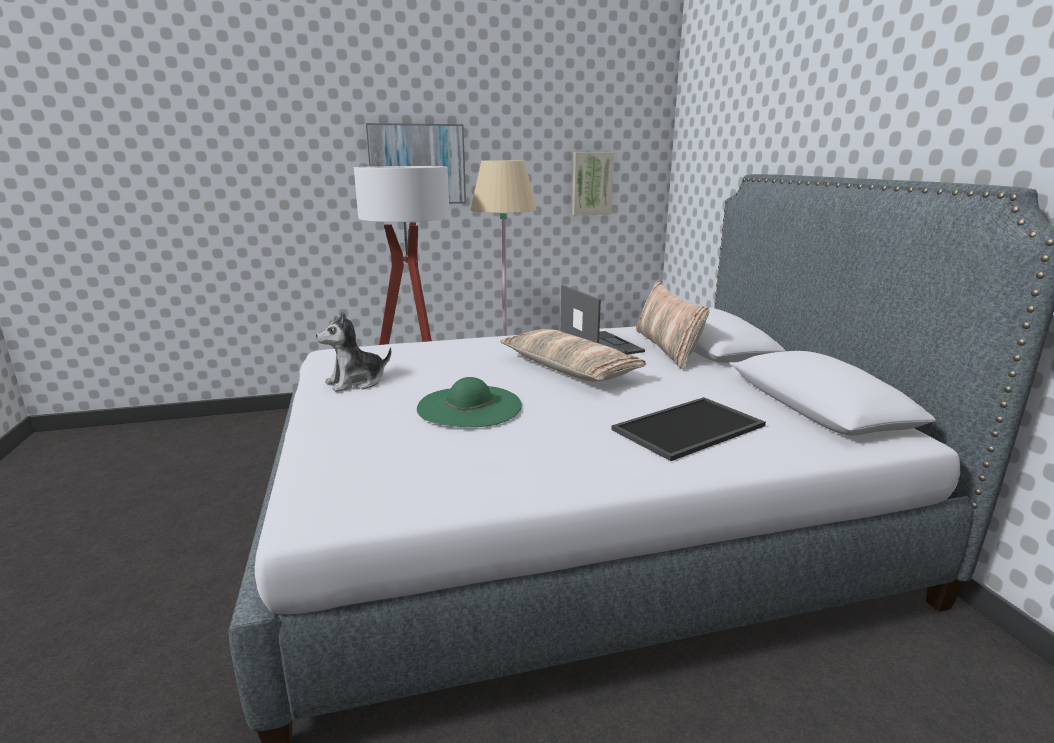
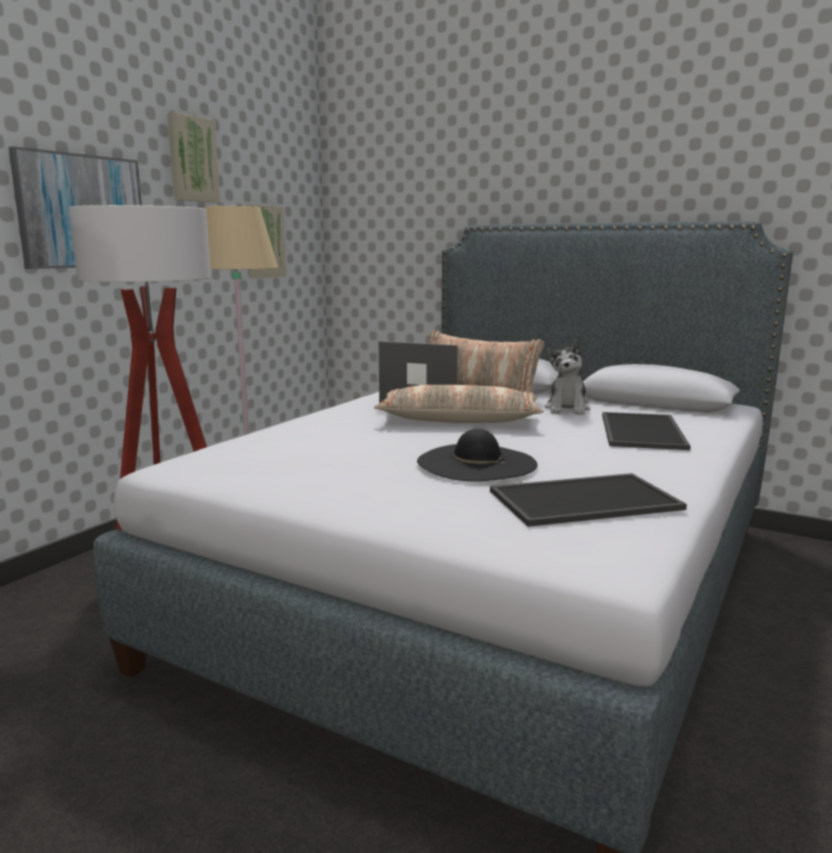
camera: 45 degrees left, 5 degrees down
(356, 382) = (307, 480): plush toy -> plush toy (567, 409)
(448, 462) = (584, 499): none -> tray
(469, 406) = (476, 463): green hat -> black hat
(519, 118) = (192, 159): none -> picture

